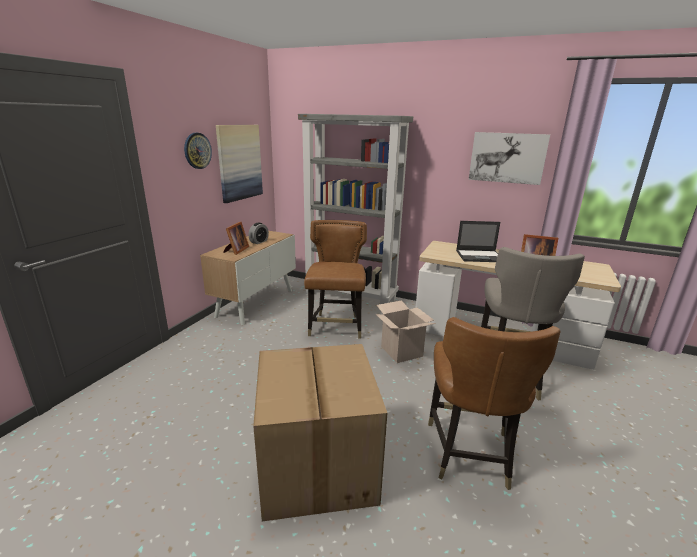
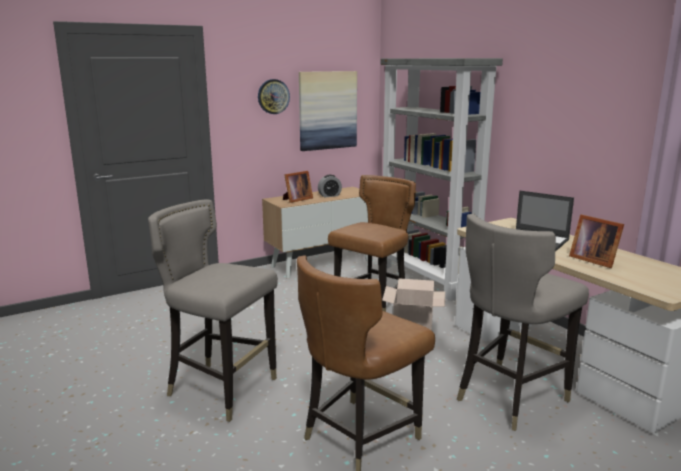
camera: 35 degrees right, 5 degrees down
(315, 463) = (220, 389): cardboard box -> grey stool
(507, 158) = (606, 111): picture -> none

